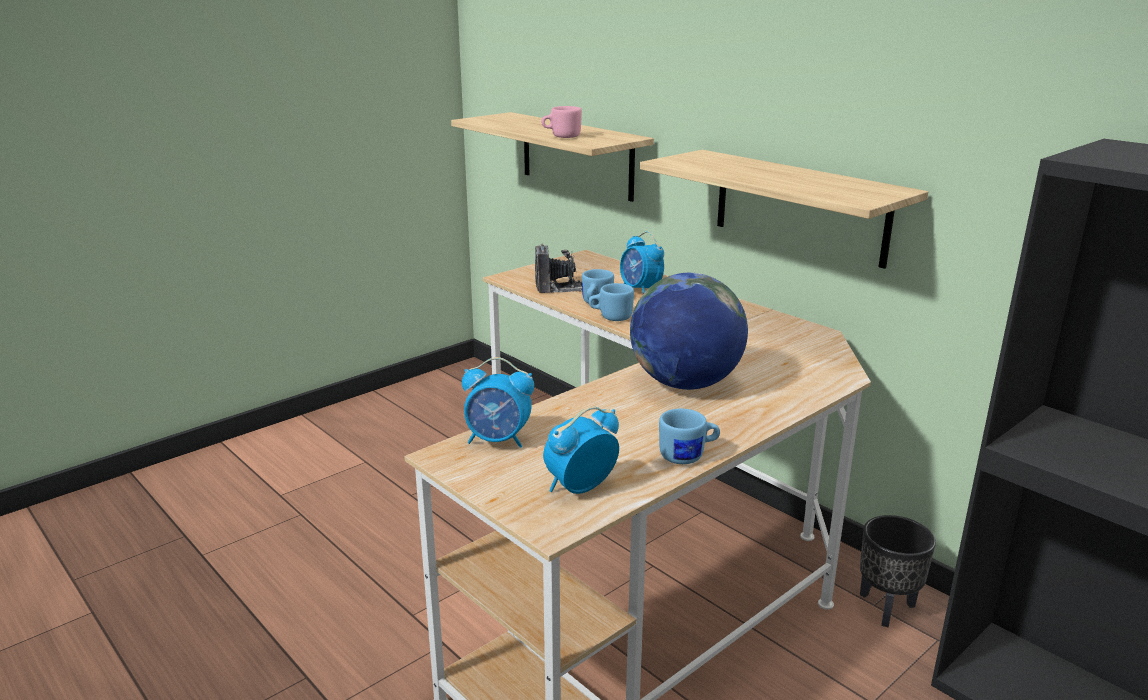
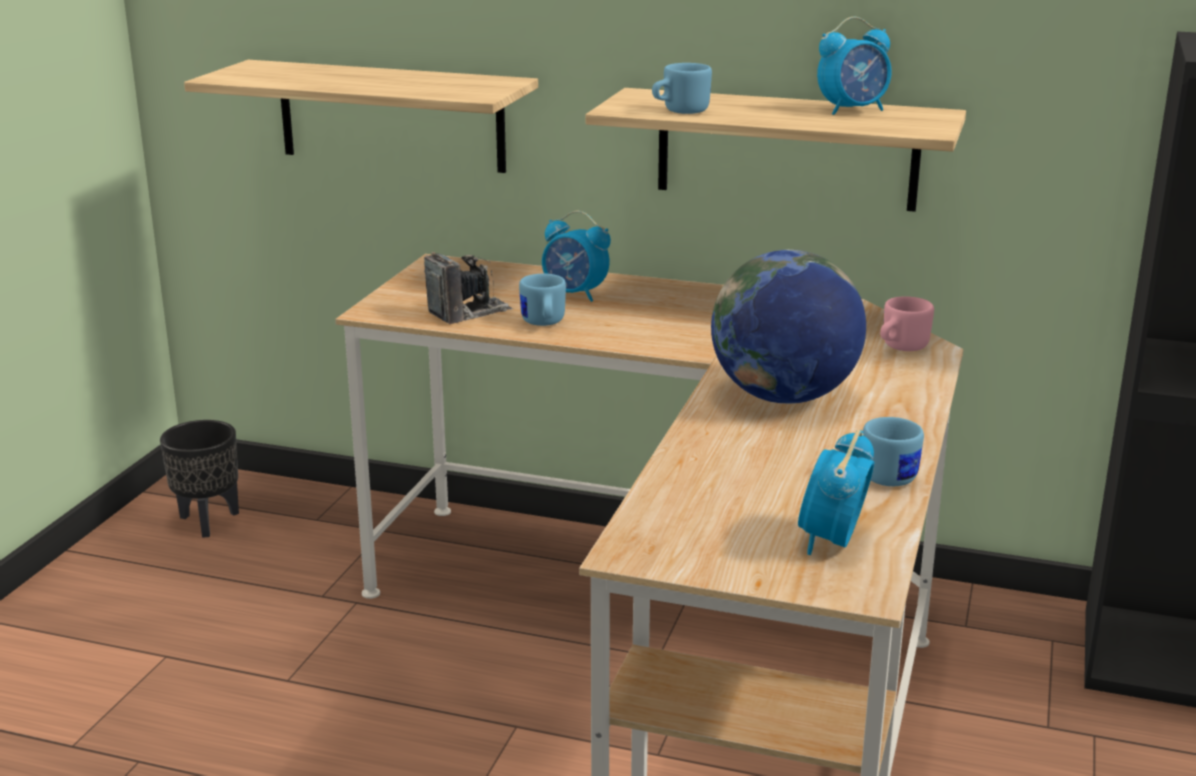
camera: 30 degrees left, 0 degrees up
(498, 440) = (668, 517): alarm clock -> alarm clock (853, 110)
(561, 137) = (414, 90): pink mug -> pink mug (900, 348)
(610, 317) = (587, 337): blue mug -> blue mug (679, 112)
(885, 607) = (979, 624): black planter -> black planter (207, 521)

